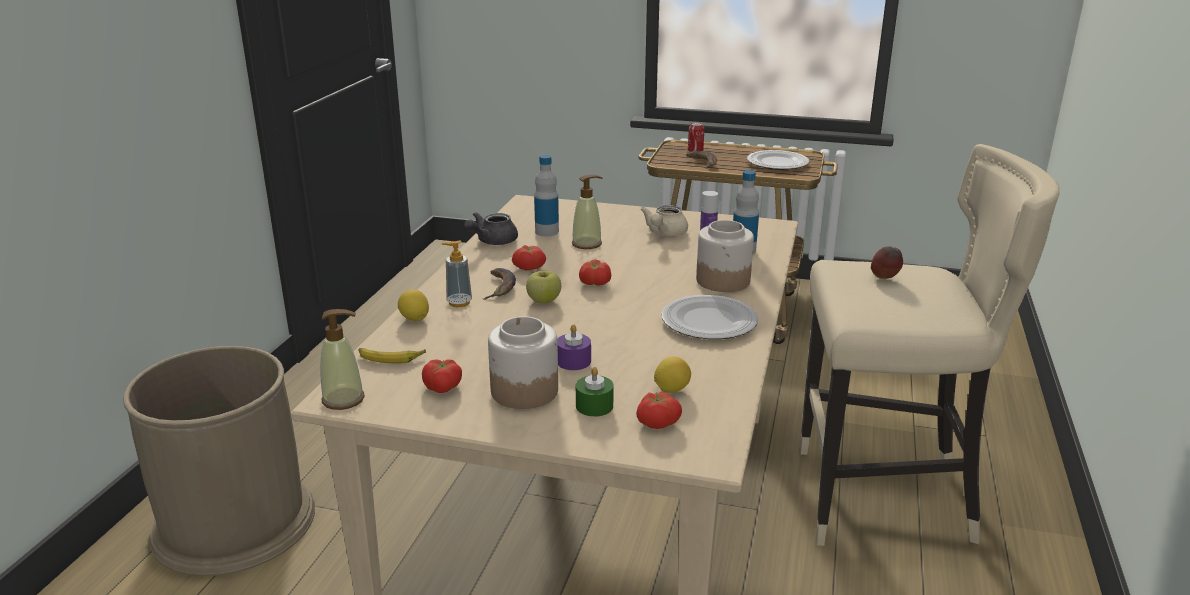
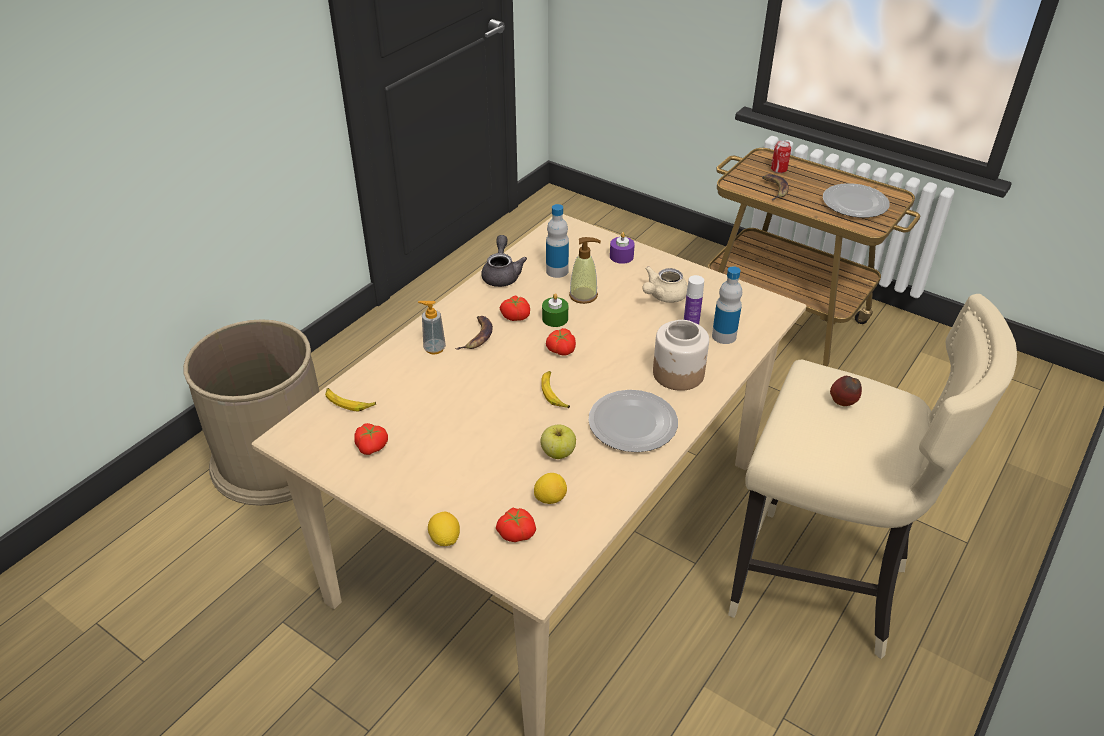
camera: 20 degrees right, 15 degrees up
(343, 399) = (293, 440): soap dispenser -> none
(414, 319) = (389, 360): lemon -> lemon (445, 539)
(492, 241) = (502, 274): grey teapot -> grey teapot turned 120 degrees clockwise
(524, 391) = (431, 467): jar -> none
(544, 301) = (505, 362): apple -> apple (558, 453)
(573, 361) = (489, 443): purple candle -> purple candle (621, 256)
(594, 406) = (477, 500): green candle -> green candle (555, 318)
(612, 314) = (554, 393): none -> banana

